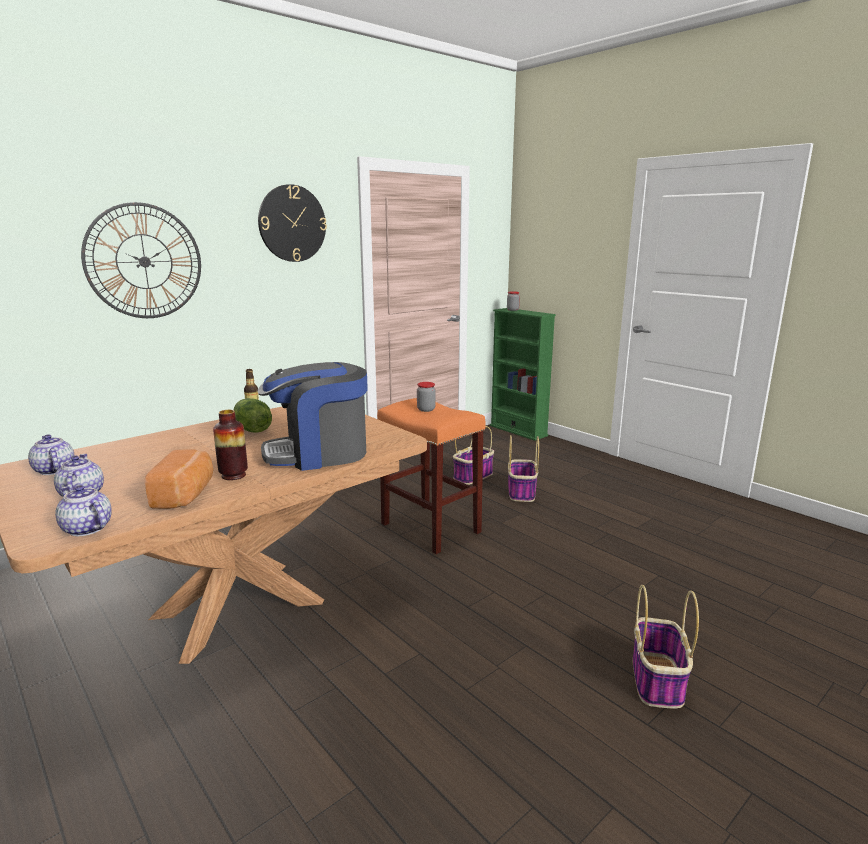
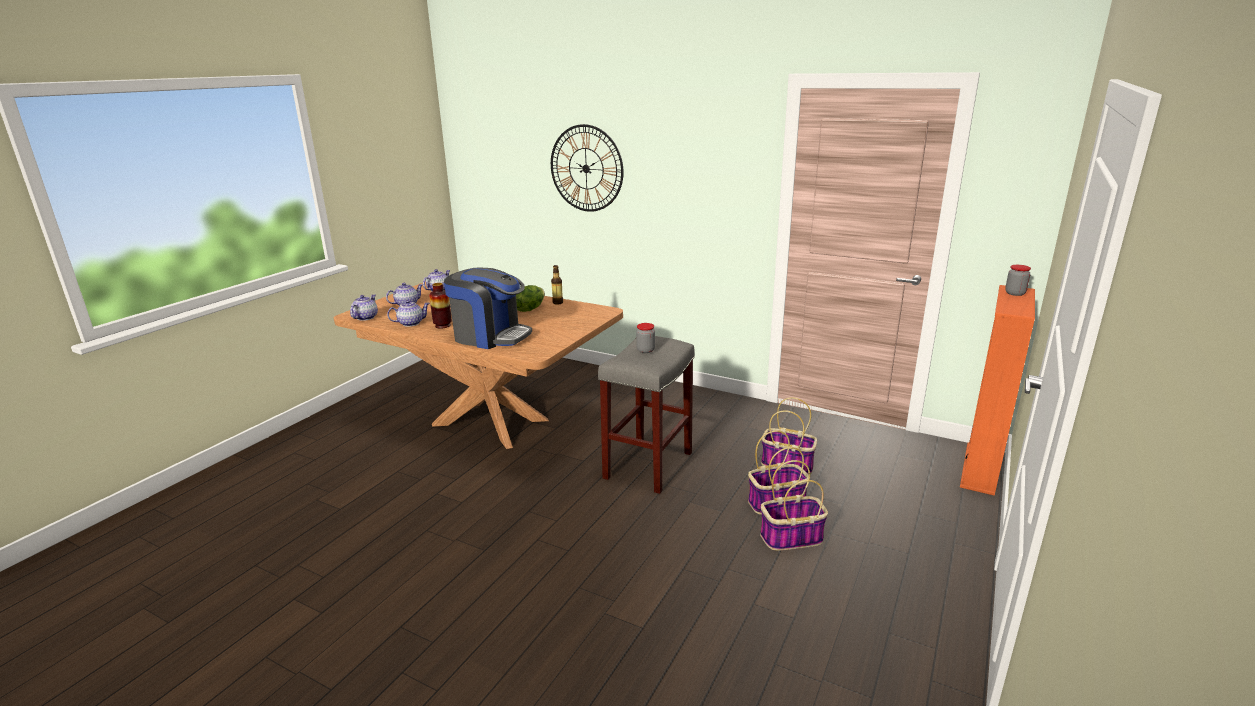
camera: 70 degrees right, 5 degrees up
(185, 495) = (410, 323): bread -> teapot
(292, 223) = (704, 145): wall clock -> none
(318, 453) = (490, 336): coffee machine -> coffee machine turned 150 degrees clockwise
(432, 528) = (648, 466): orange stool -> grey stool
(518, 430) = (980, 468): green bookcase -> orange bookcase
(657, 681) = (454, 631): basket -> basket (791, 538)

